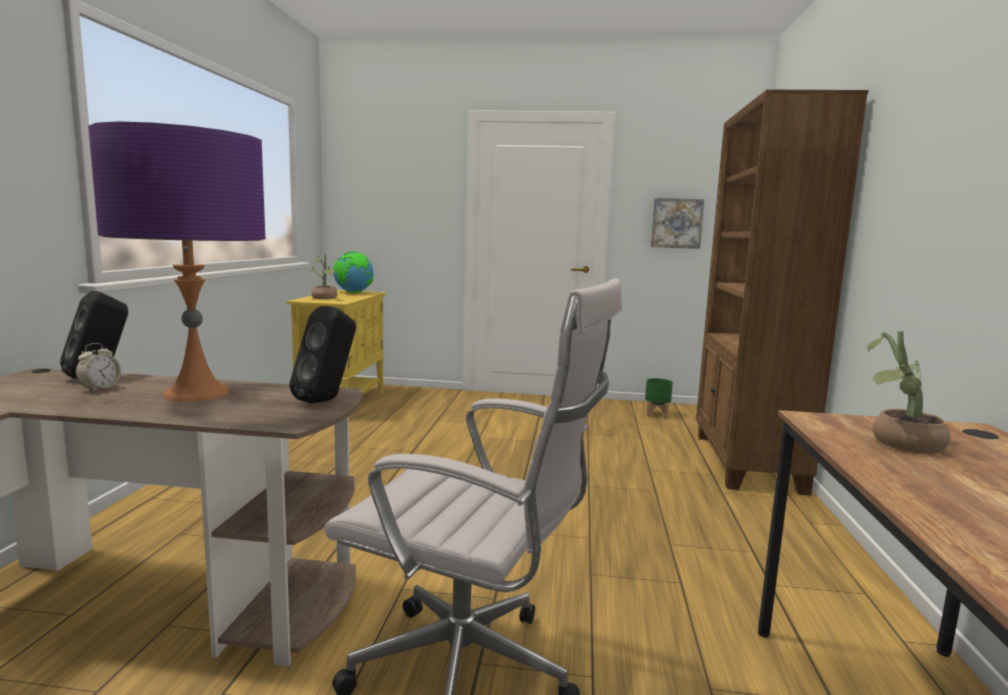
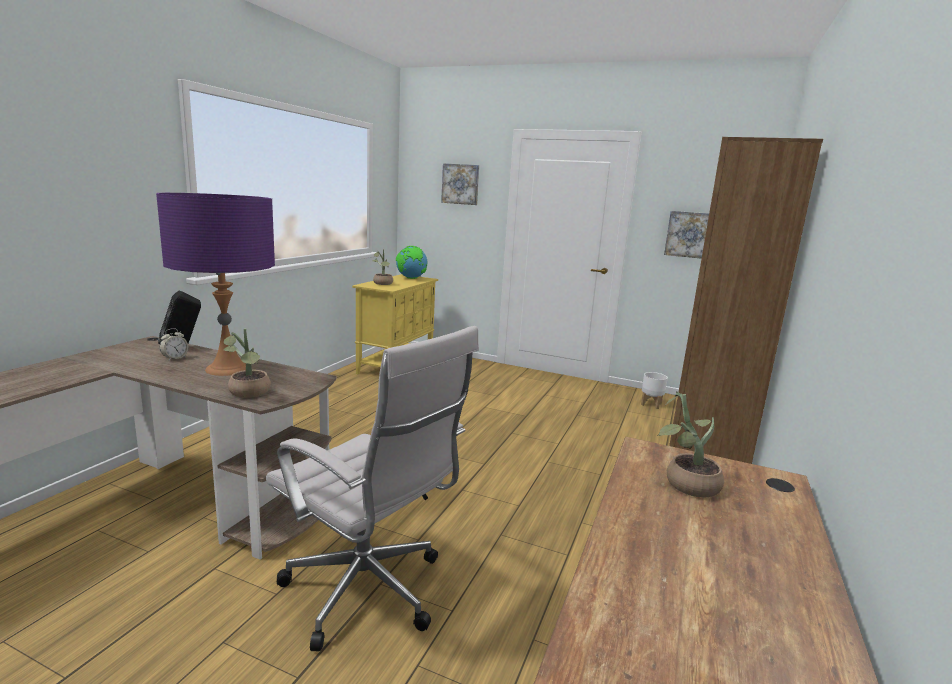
camera: 15 degrees right, 5 degrees up
(258, 417) = (248, 393): none -> potted plant
(327, 400) = (304, 384): black speaker -> none
(405, 177) = (461, 184): none -> picture
(656, 414) = (651, 404): green planter -> white planter

